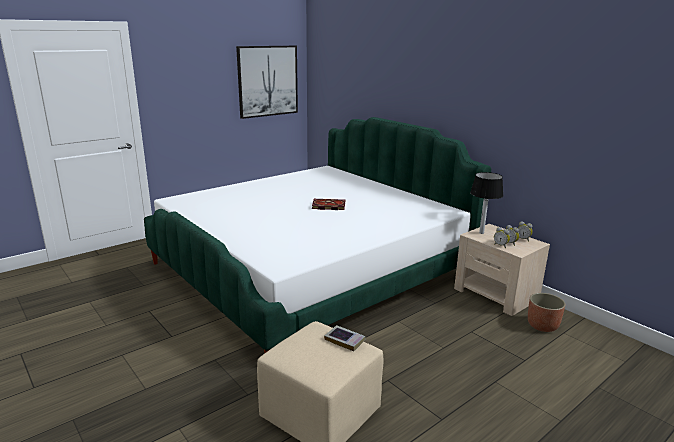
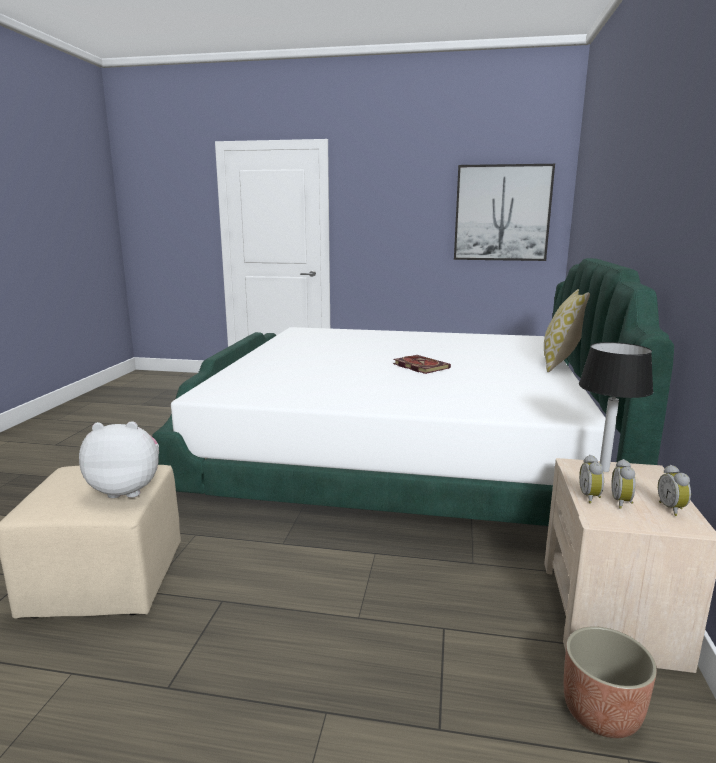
camera: 50 degrees right, 5 degrees down
(345, 340) = (127, 490): book -> plush toy
(379, 183) = (562, 363): none -> pillow

